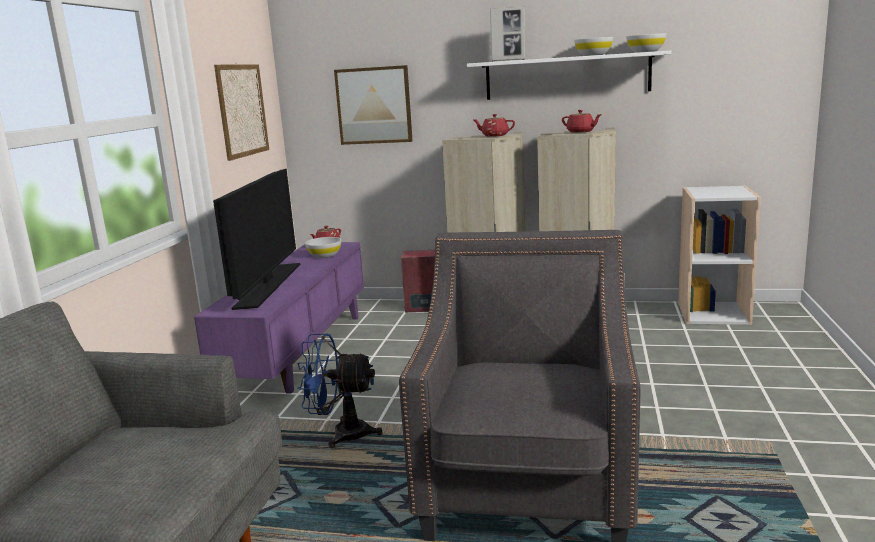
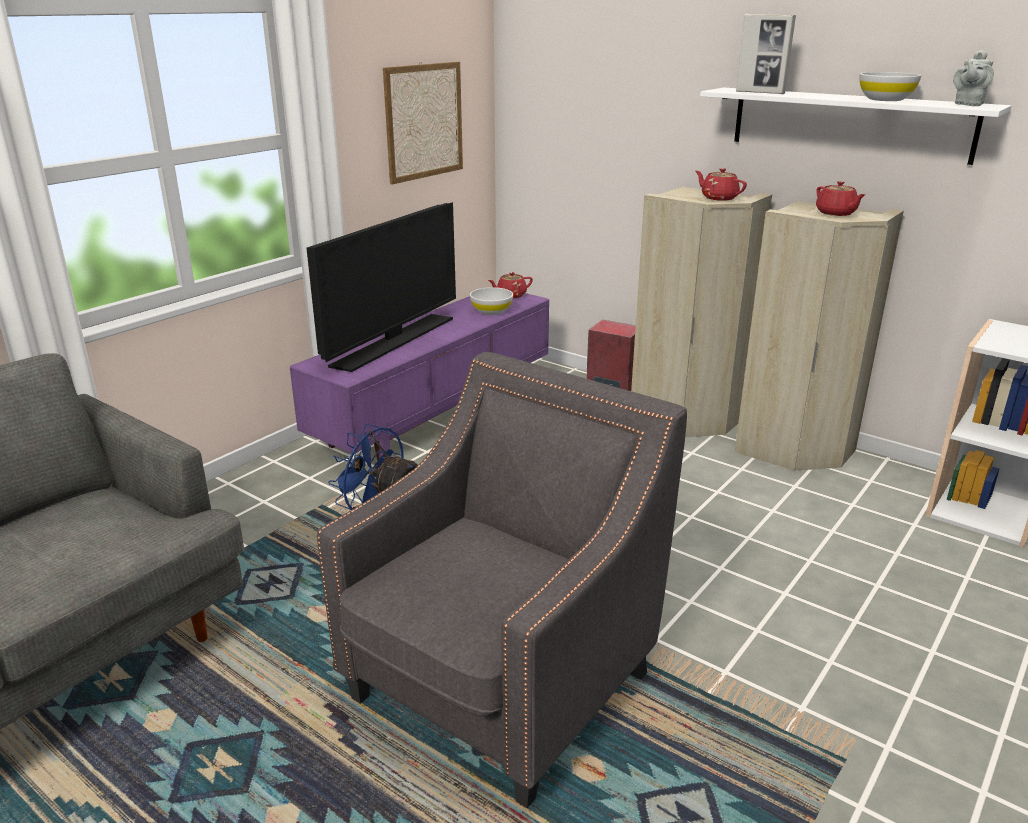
camera: 25 degrees right, 10 degrees up
(374, 105) = (596, 127): picture -> none
(645, 51) = (967, 104): white bowl -> grey teapot

